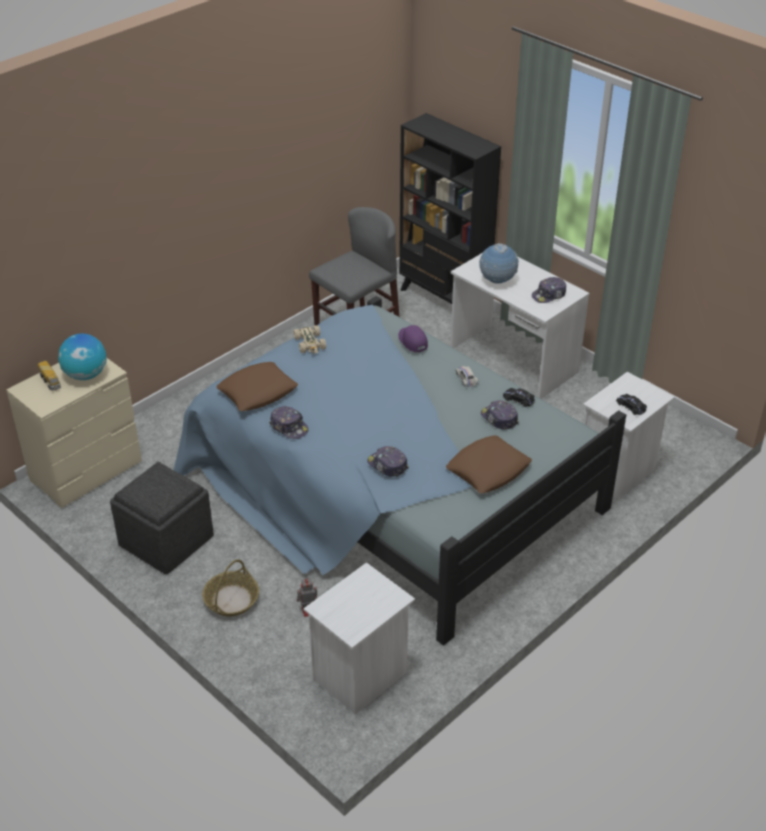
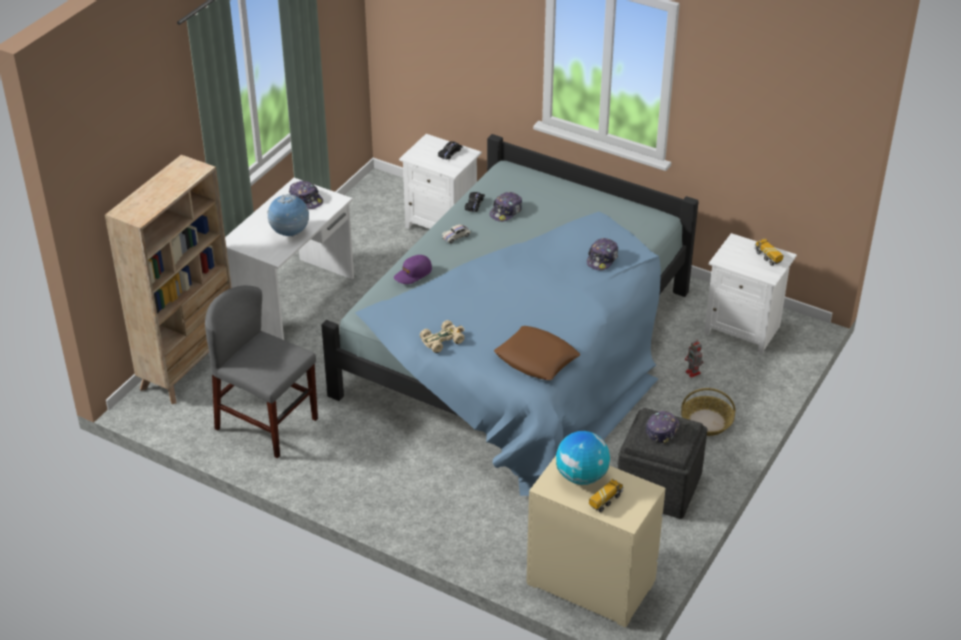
camera: 105 degrees left, 0 degrees up
(289, 427) = (579, 326): cap -> cap (662, 430)
(355, 617) = (767, 257): none -> toy truck
(444, 300) = (190, 366): black bookcase -> beige bookcase
(488, 470) = (576, 209): brown pillow -> none

